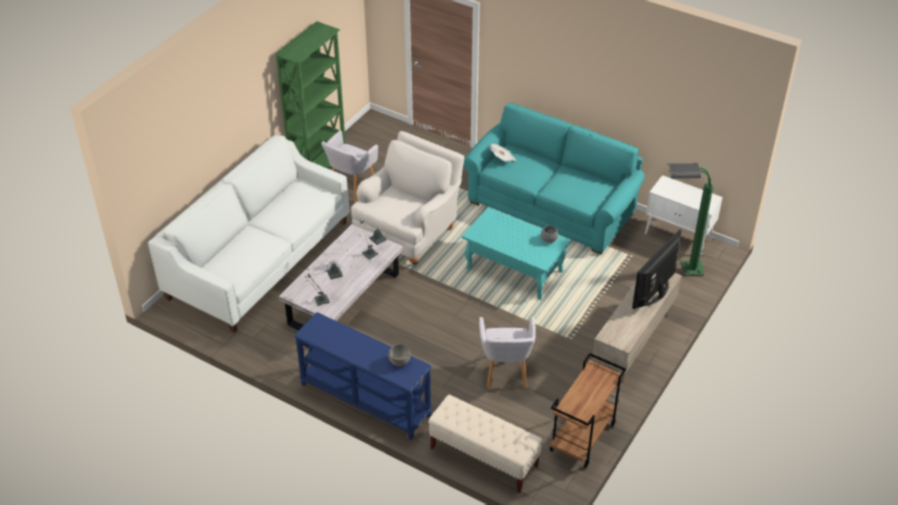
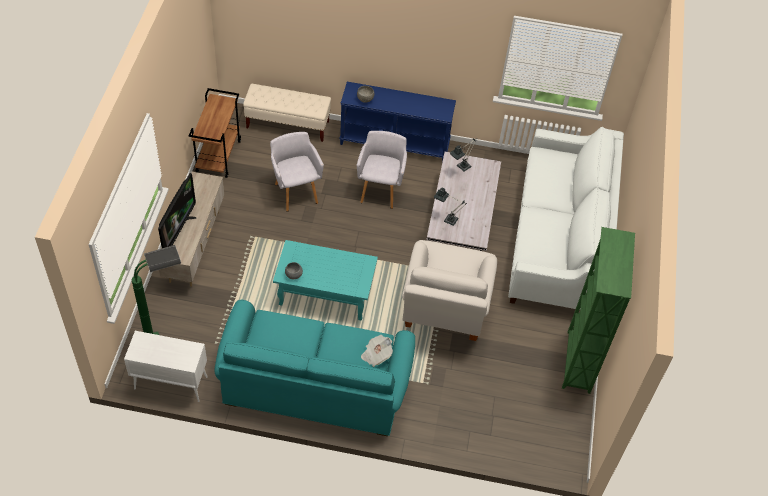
camera: 155 degrees right, 10 degrees up
(351, 187) = (532, 349): grey armchair -> grey armchair (380, 189)

